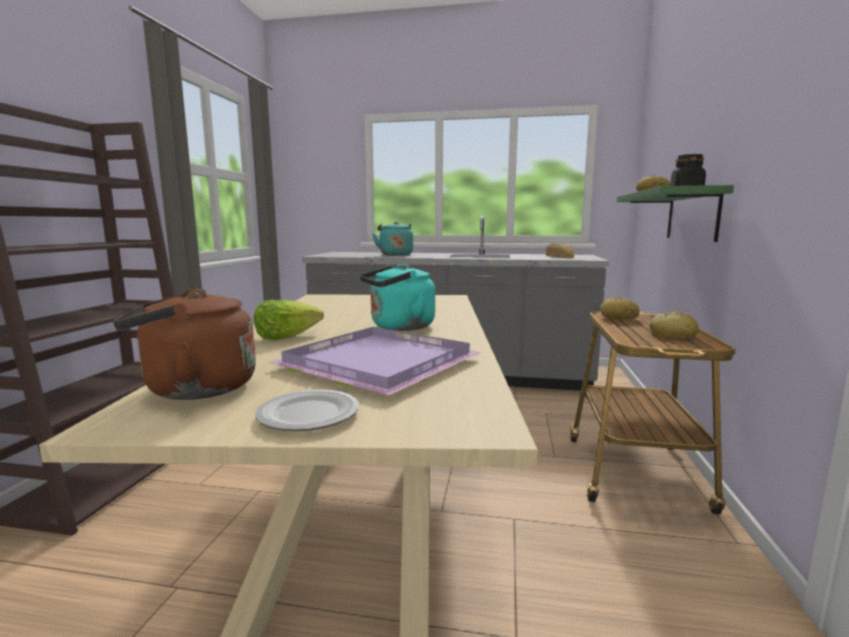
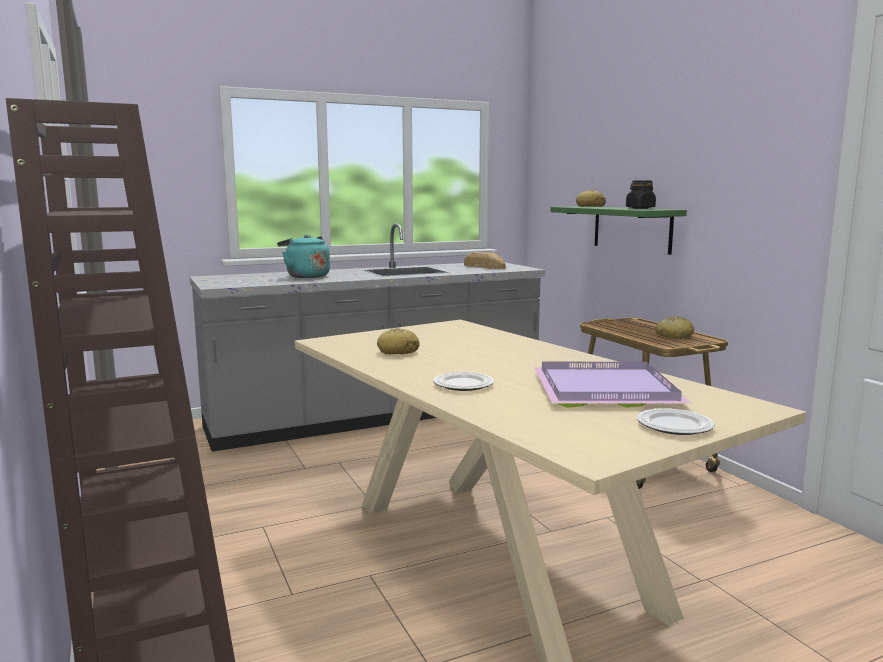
camera: 35 degrees left, 0 degrees up
(194, 389) = (555, 432): brown kettle -> none
(287, 336) = (462, 385): lettuce -> plate
(399, 327) = (518, 360): turquoise kettle -> none
(618, 317) = (610, 325): bread -> bread (398, 351)

